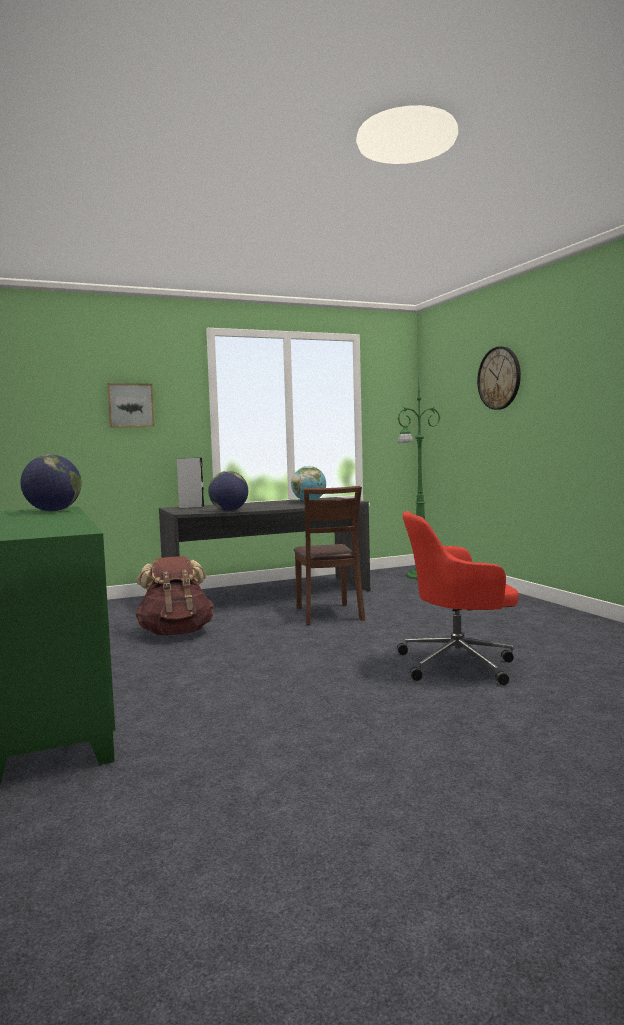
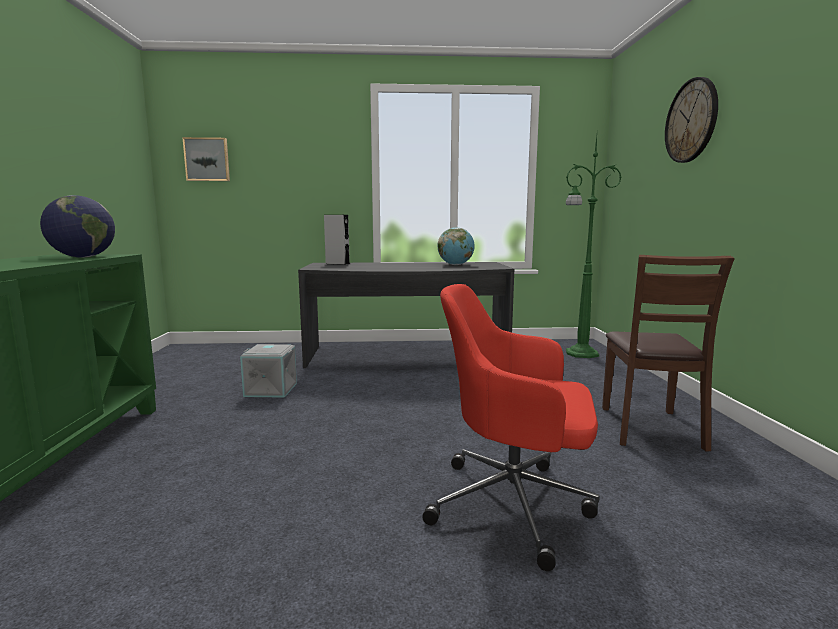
camera: 20 degrees right, 5 degrees up
(130, 405) = (294, 163): picture -> picture (207, 159)
(176, 633) = (271, 389): brown backpack -> grey storage box
(229, 510) = (355, 269): globe -> none
(328, 614) = (437, 389): brown chair -> brown chair (649, 428)

